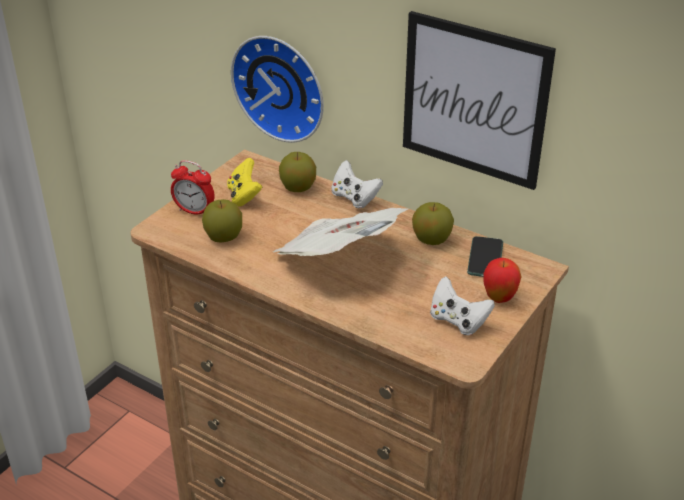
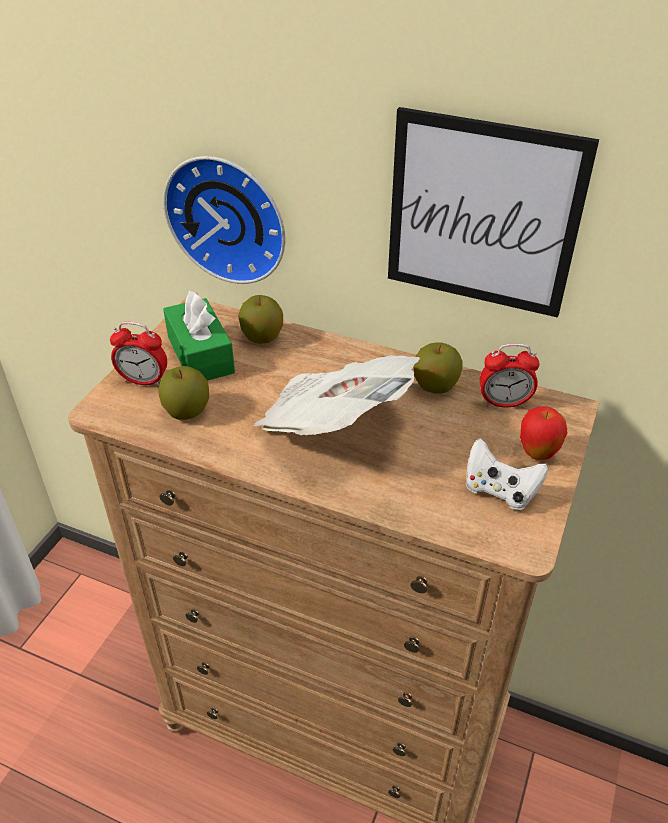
camera: 10 degrees left, 5 degrees up
(244, 196) = (200, 355): yellow game controller -> green tissue box
(354, 198) = (331, 343): white game controller -> none
(485, 258) = (504, 403): phone -> alarm clock

